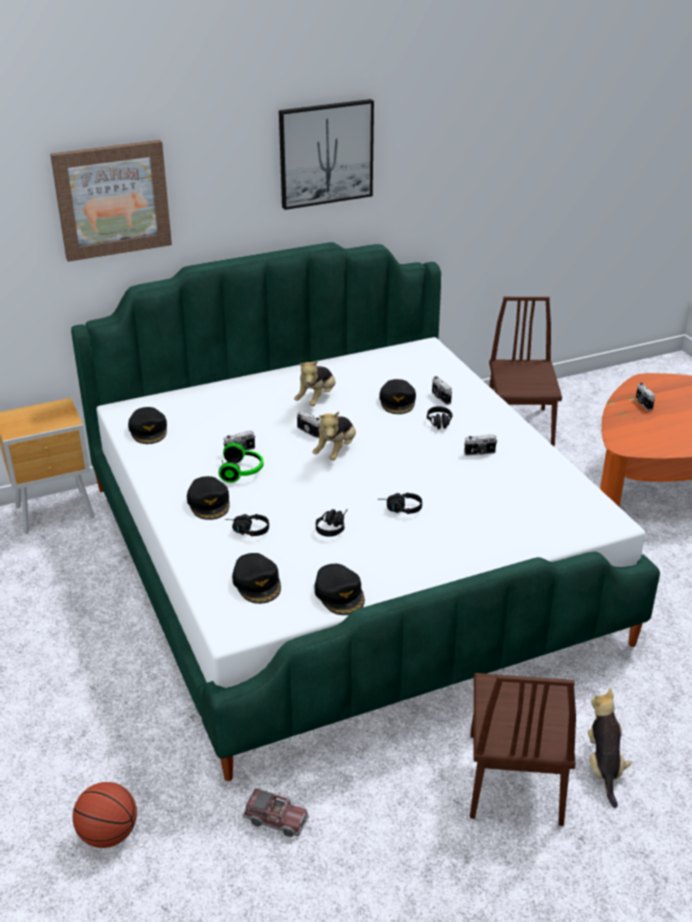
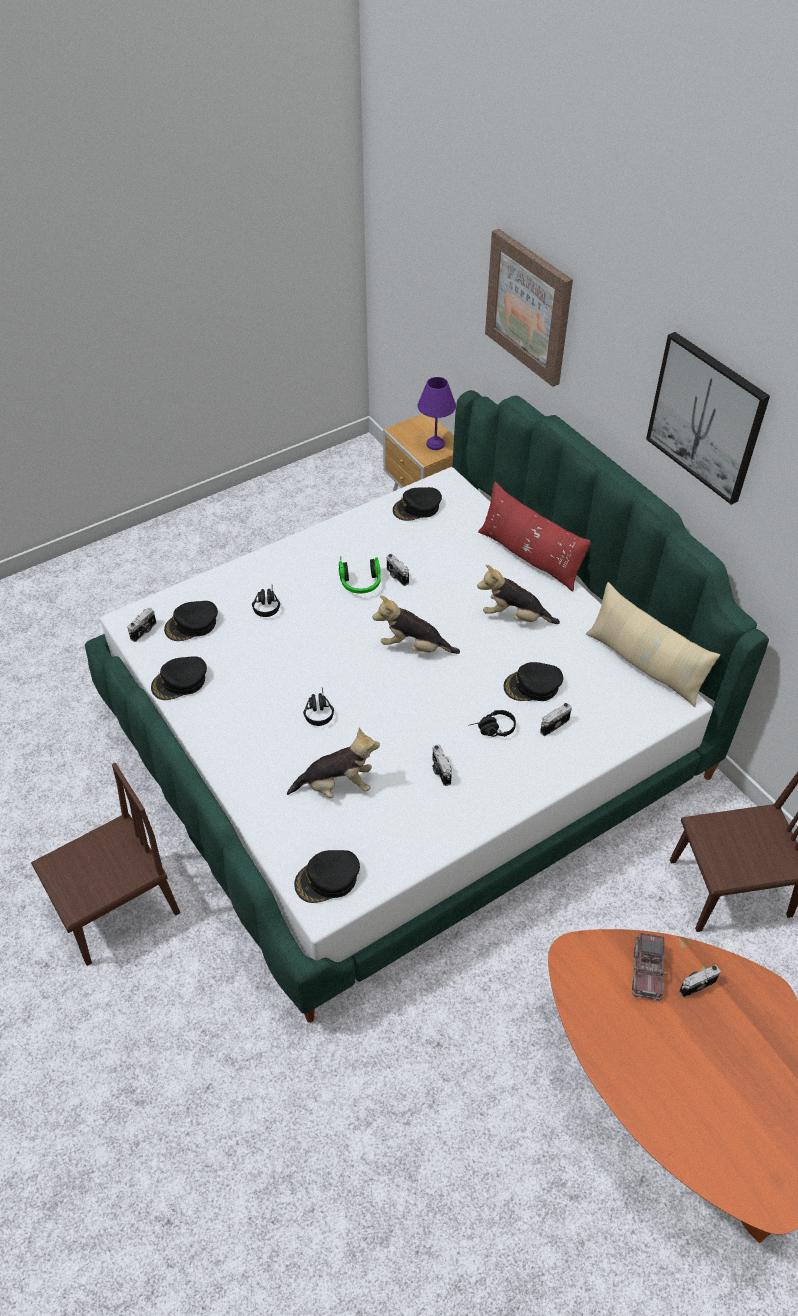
camera: 80 degrees right, 15 degrees up
(53, 414) = (435, 445): none -> purple table lamp
(108, 834) = (61, 648): basketball -> none
(209, 503) = (305, 572): black cap -> black cap (327, 879)
(246, 382) = (529, 557): none -> red pillow
(276, 819) = (72, 742): toy truck -> toy truck (647, 971)
(310, 431) = (447, 621): camera -> camera (144, 631)
(333, 526) = (281, 663): black headphones -> none
(387, 353) = (644, 664): none -> beige pillow
(514, 777) = (116, 908): brown chair -> brown chair turned 150 degrees clockwise
(603, 766) = (130, 985): plush toy -> plush toy (337, 786)

